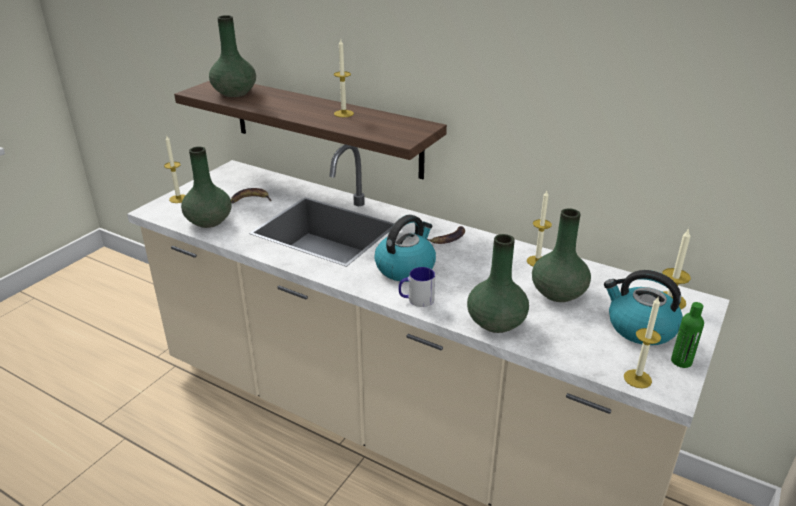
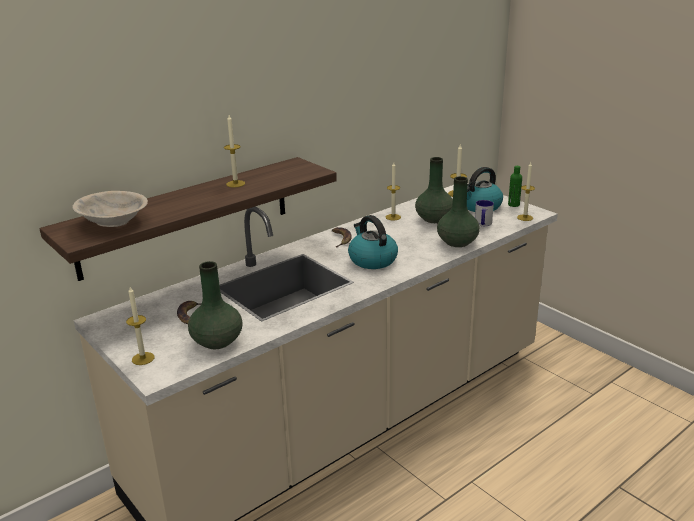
camera: 70 degrees left, 5 degrees down
(234, 93) = (113, 222): green vase -> beige bowl
(416, 300) = (417, 262): mug -> mug (483, 224)

